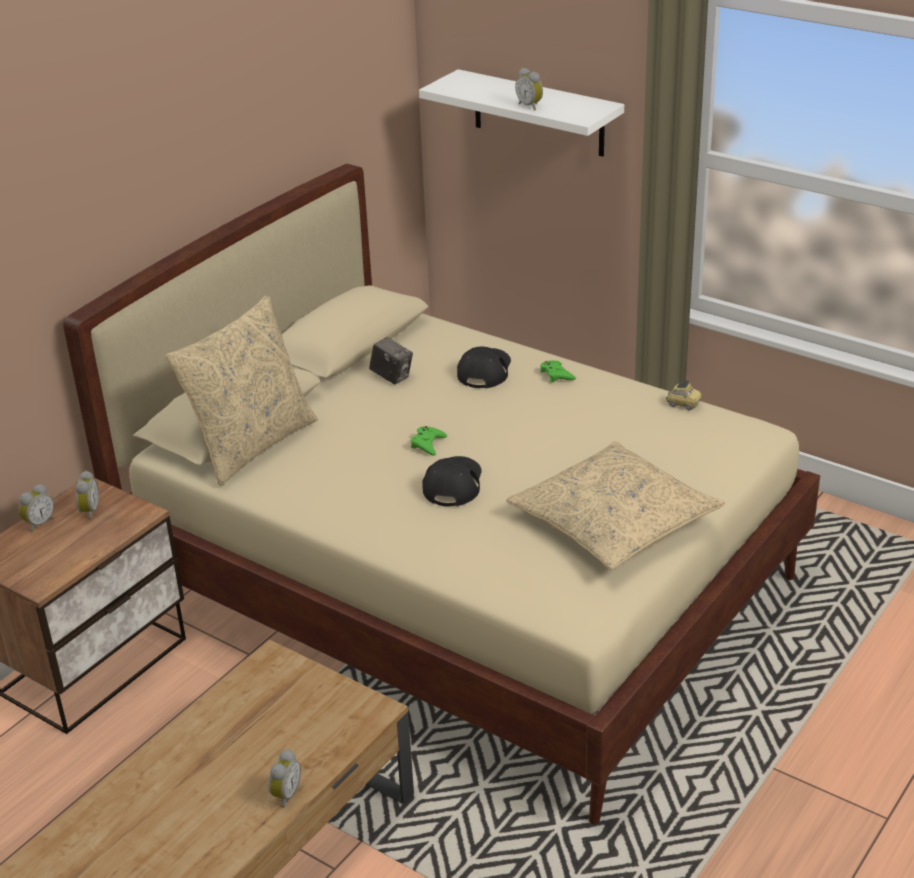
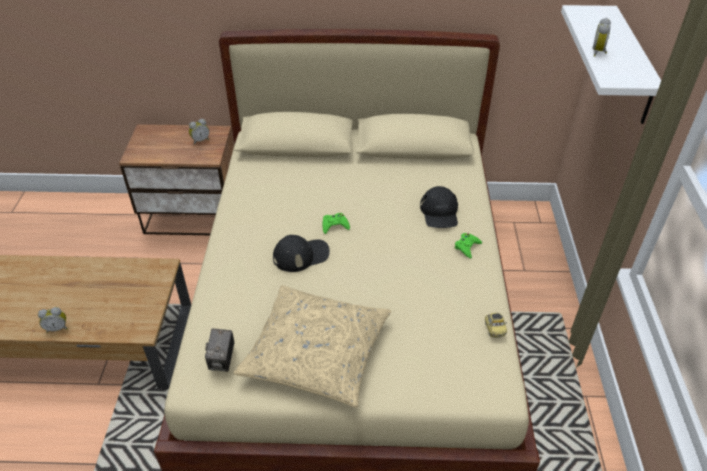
camera: 55 degrees right, 10 degrees up
(38, 523) = (180, 131): alarm clock -> none
(252, 445) = (280, 160): beige pillow -> none
(392, 377) = (394, 178): camera -> camera (222, 360)
(485, 370) = (439, 212): black cap -> black cap turned 105 degrees clockwise

